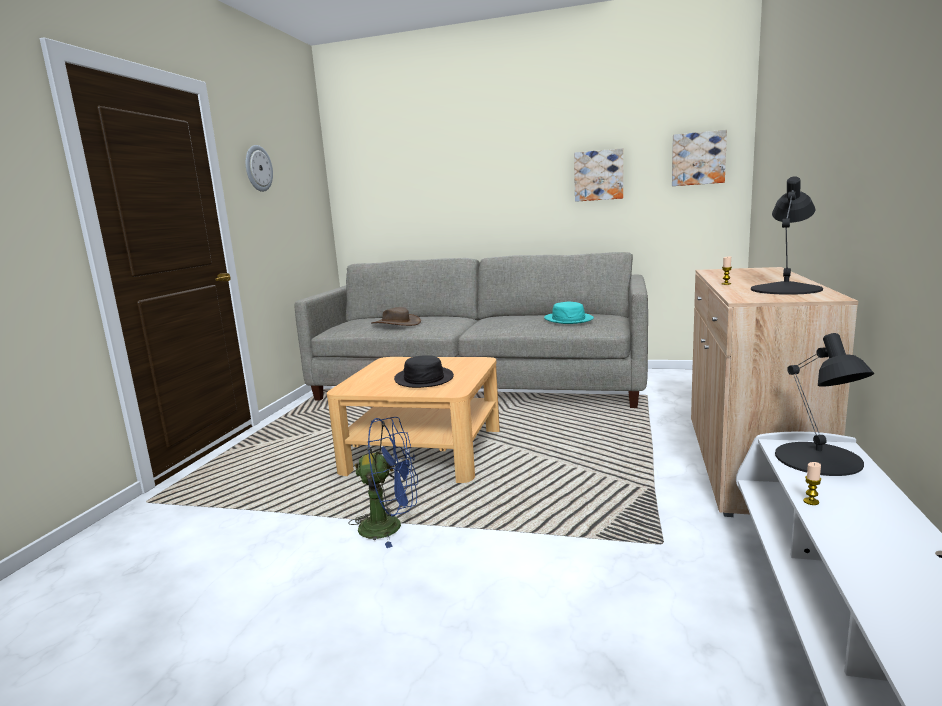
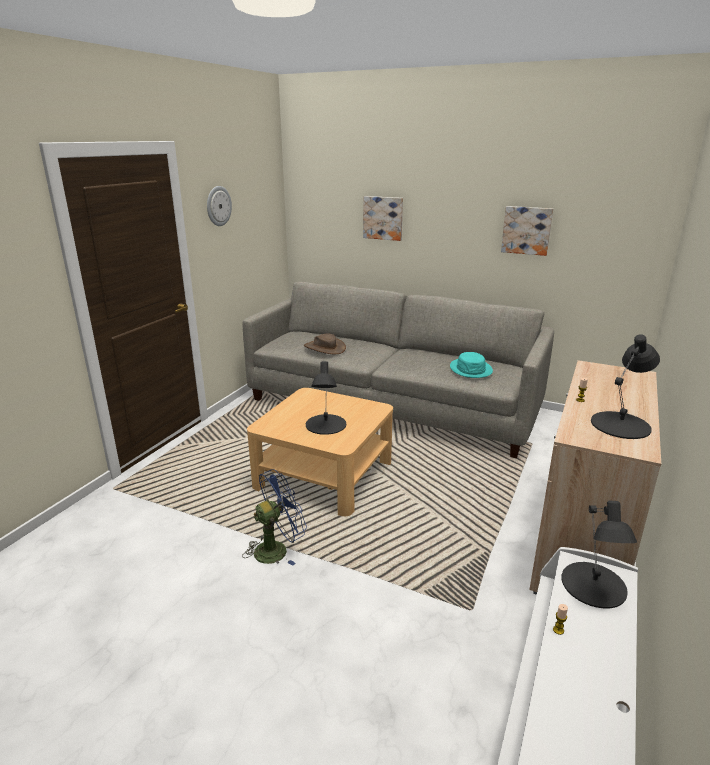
camera: 10 degrees right, 10 degrees up
(390, 526) = (277, 549): blue fan -> blue fan turned 45 degrees counterclockwise
(423, 379) = (325, 424): black hat -> black table lamp
(698, 158) = (624, 228): picture -> picture (383, 218)

